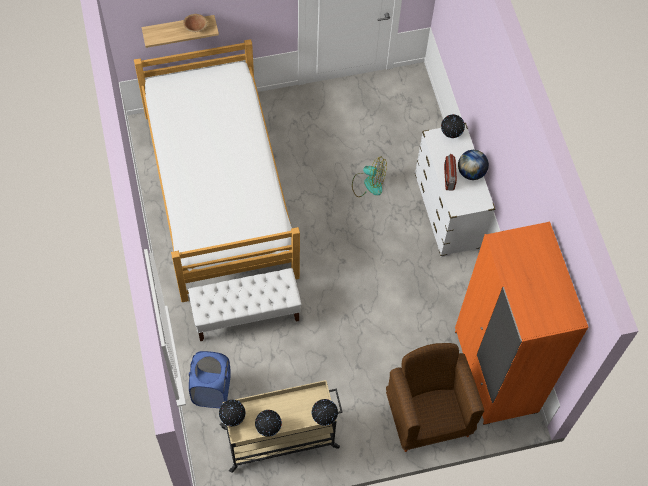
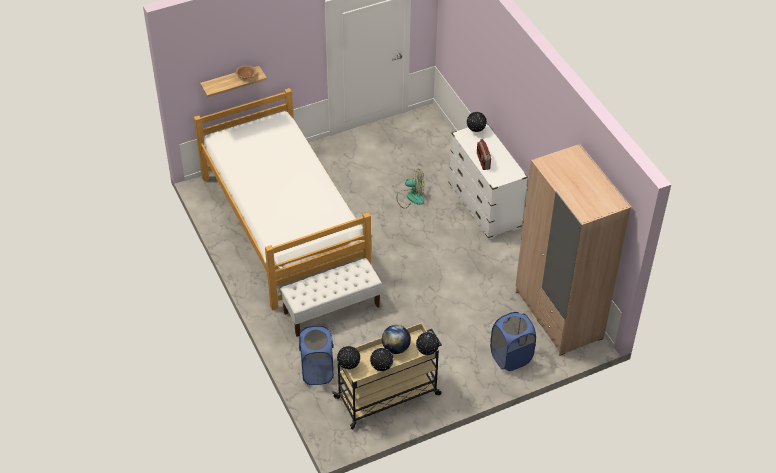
camera: 10 degrees left, 15 degrees down
(428, 415) = (511, 357): brown armchair -> blue laundry basket
(471, 172) = (500, 155): globe -> globe (396, 348)
(495, 371) = (558, 315): orange wardrobe -> beige wardrobe

